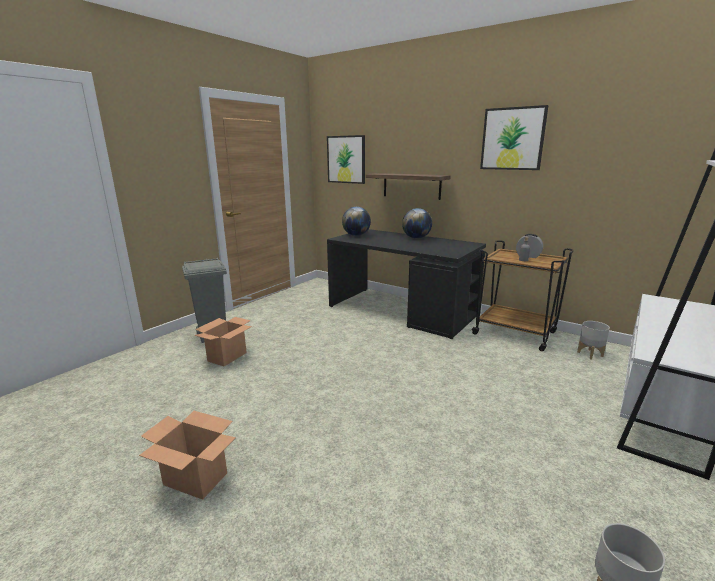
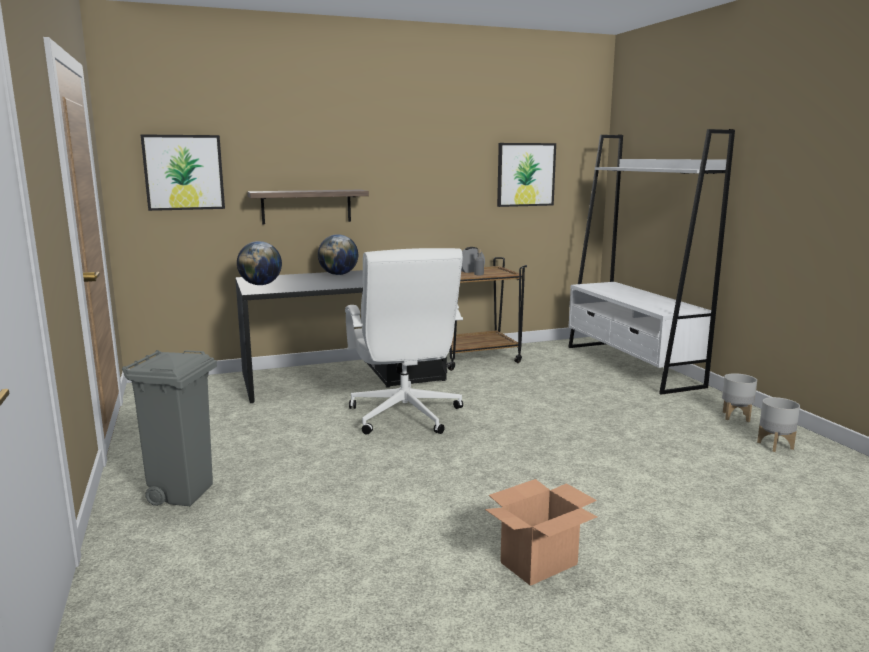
camera: 55 degrees left, 5 degrees down
(227, 356) = (275, 496): cardboard box -> none
(374, 348) = (405, 414): none -> white office chair
(512, 139) = (429, 146): picture -> picture (525, 174)
(590, 354) = (546, 353): grey planter -> grey planter (736, 417)

